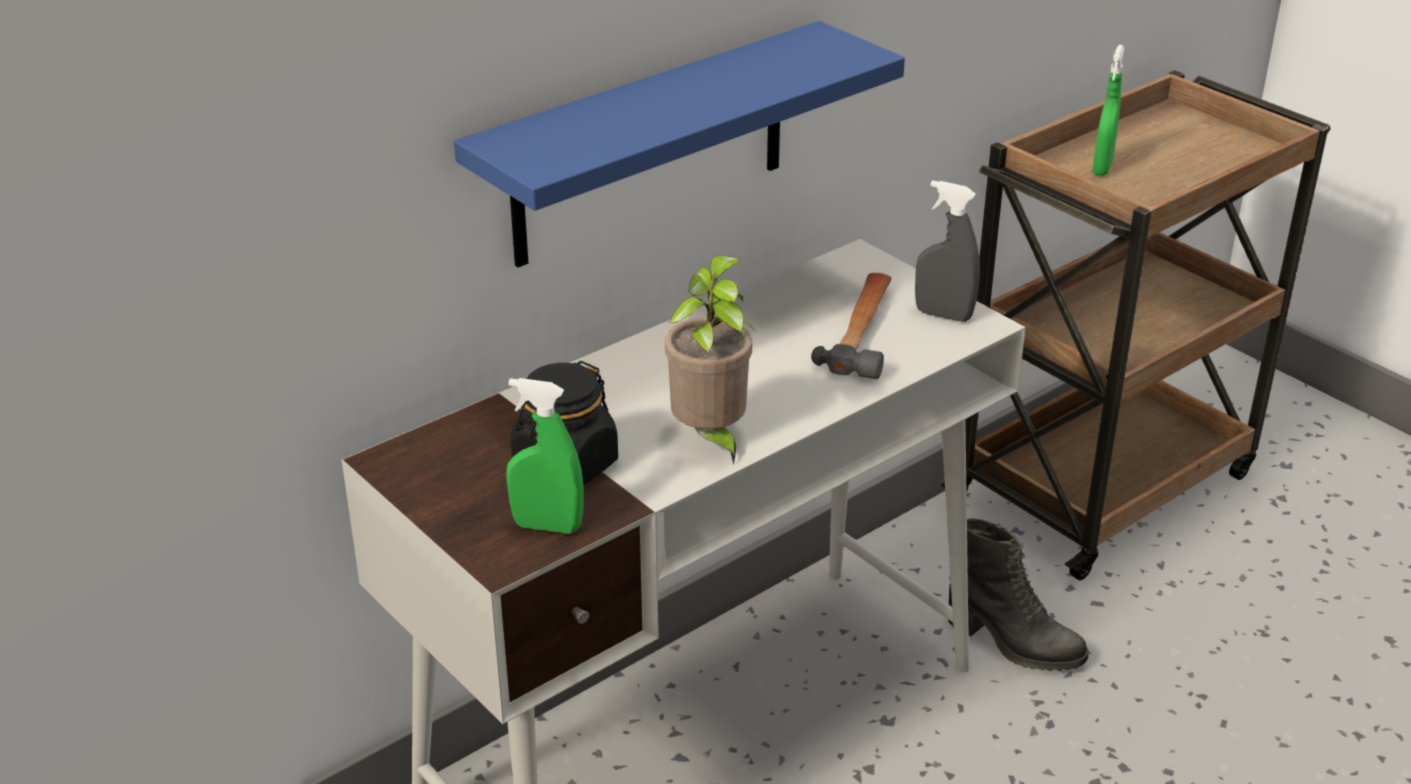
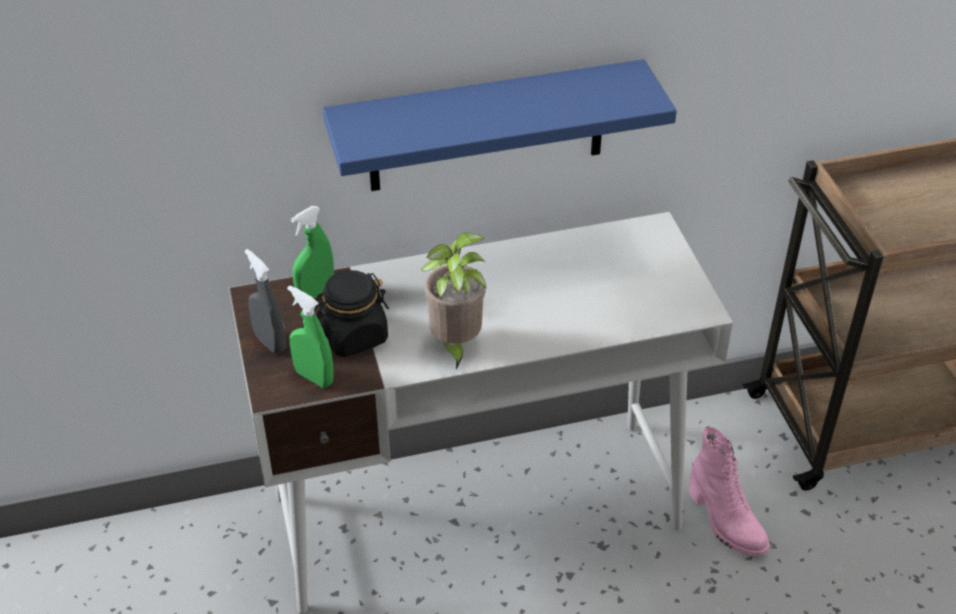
camera: 25 degrees right, 10 degrees up
(863, 331) = (615, 291): hammer -> none
(943, 315) = (680, 294): grey spray bottle -> grey spray bottle (270, 342)
(1013, 644) = (724, 521): black boot -> pink boot
(1102, 168) = (891, 201): green spray bottle -> green spray bottle (316, 293)

